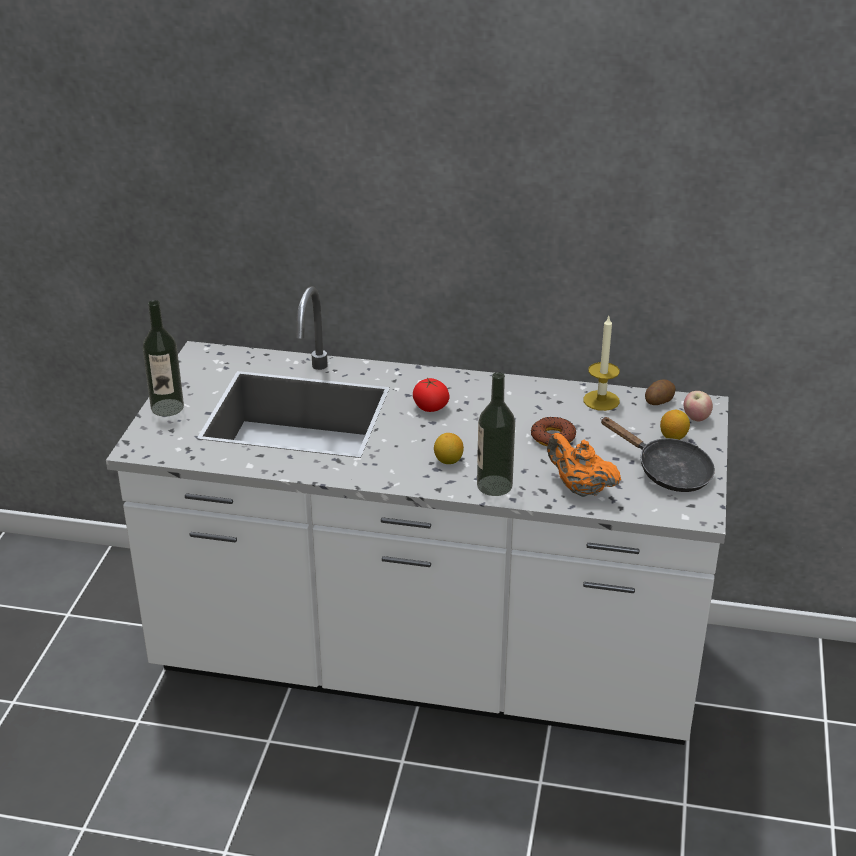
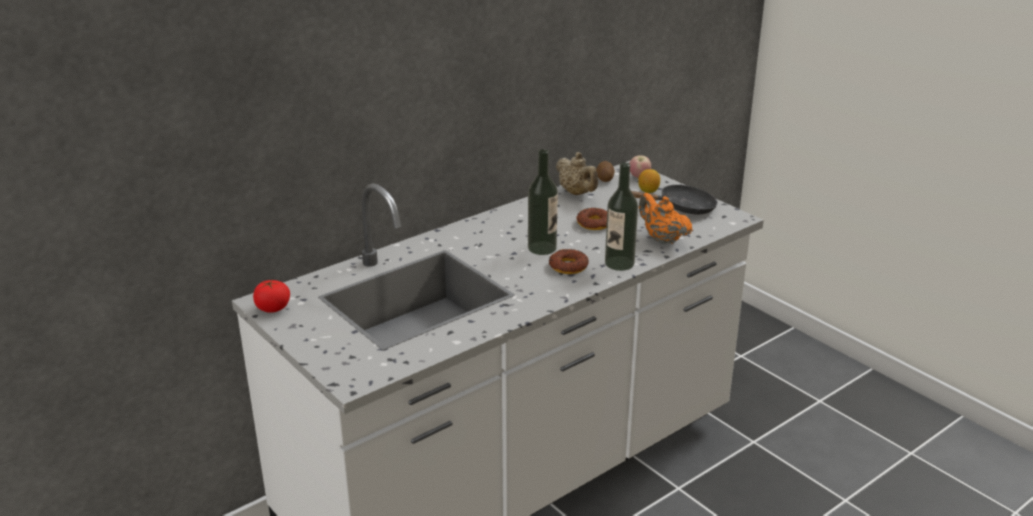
camera: 50 degrees left, 5 degrees down
(167, 407) = (316, 346): bottle -> bottle (542, 248)
(430, 407) = (495, 246): tomato -> tomato (273, 308)
(448, 461) = (568, 266): lemon -> donut
(580, 488) = (662, 239): orange teapot -> orange teapot turned 60 degrees clockwise
(601, 400) = (577, 193): candle -> beige teapot

